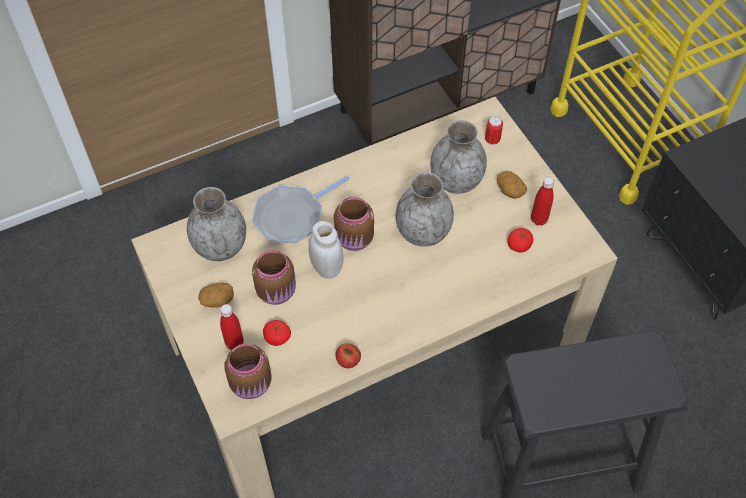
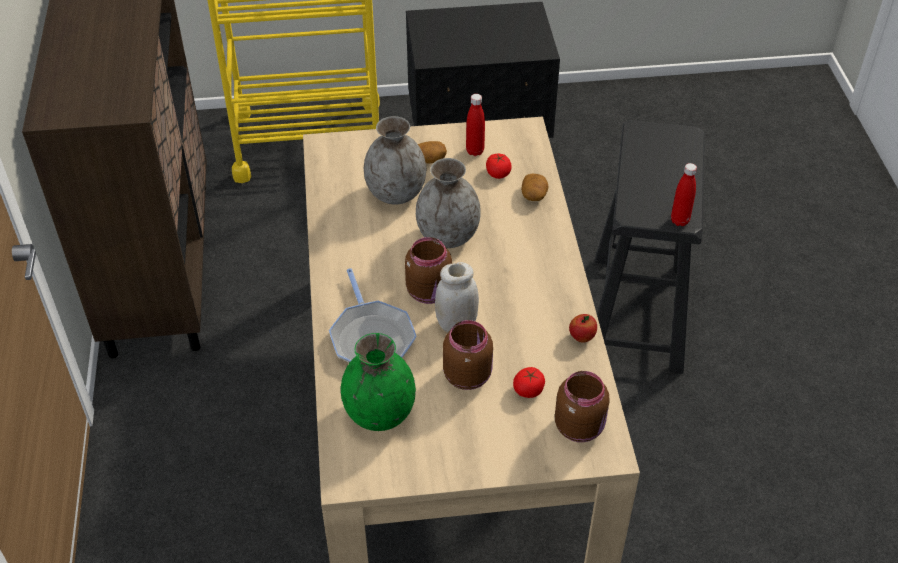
camera: 70 degrees left, 10 degrees down
(217, 300) = (455, 433): potato -> potato (534, 195)
(220, 247) = (380, 414): grey vase -> green vase
(234, 343) = (521, 430): red bottle -> red bottle (679, 221)
(492, 140) = (359, 153): can -> none

